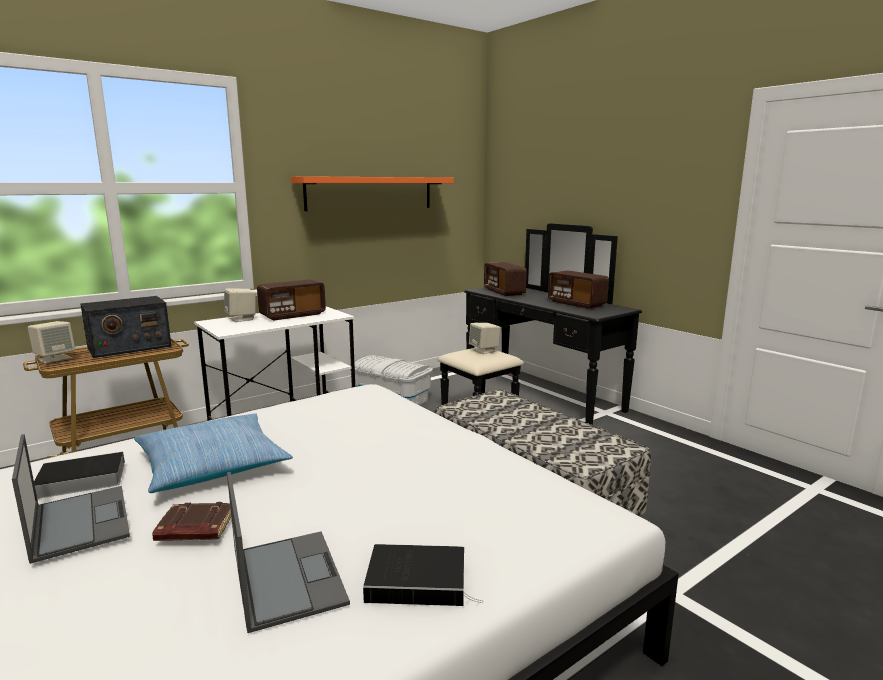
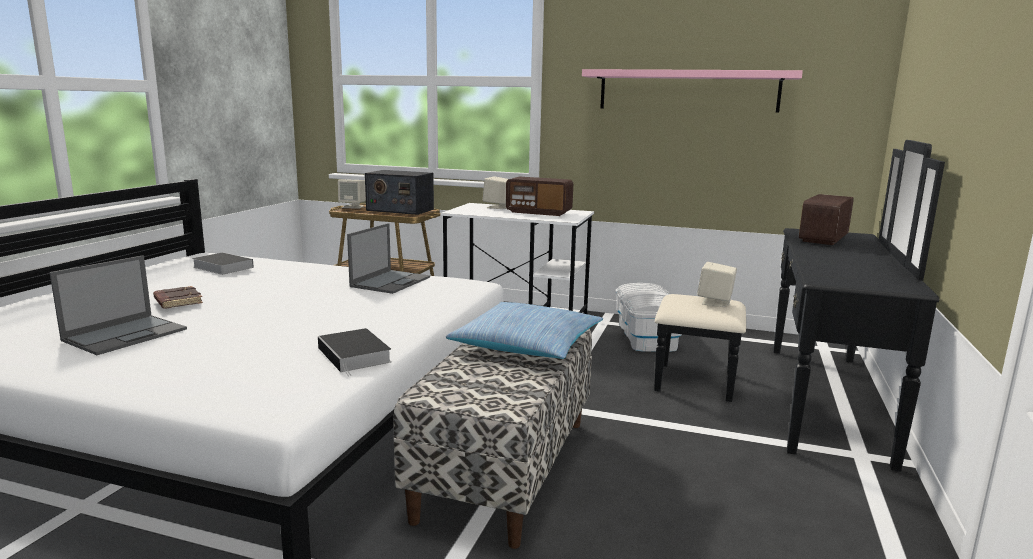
camera: 55 degrees right, 0 degrees up
(79, 521) = (170, 280): laptop -> laptop (391, 282)
(212, 465) = (271, 284): pillow -> pillow (527, 344)
(370, 193) = (688, 91): orange shelf -> pink shelf
(420, 580) = (135, 367): book -> book (355, 356)
(576, 303) = (863, 267): radio -> none

